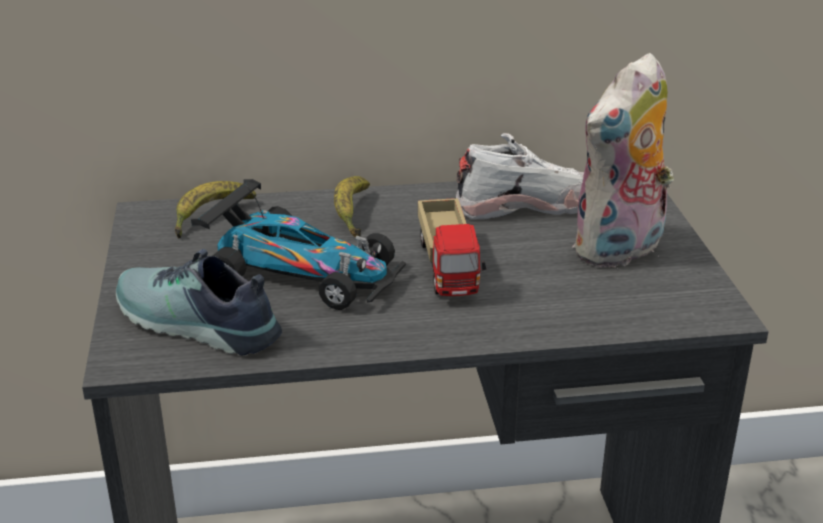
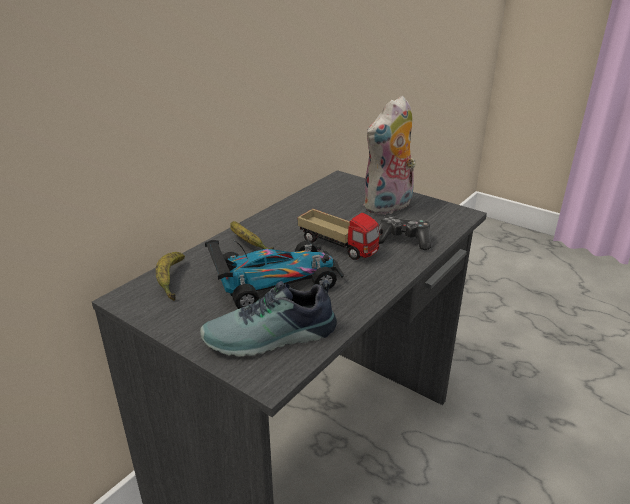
camera: 45 degrees left, 0 degrees up
(531, 205) = (320, 203): white shoe -> none
(548, 303) = (403, 240): none -> game controller
(620, 251) = (388, 207): plush toy -> plush toy turned 45 degrees clockwise

